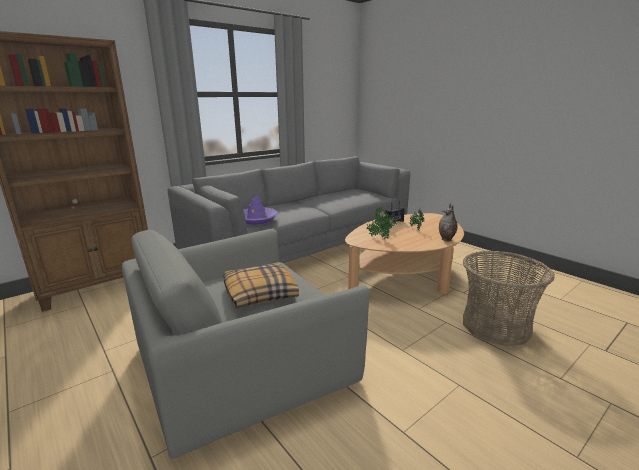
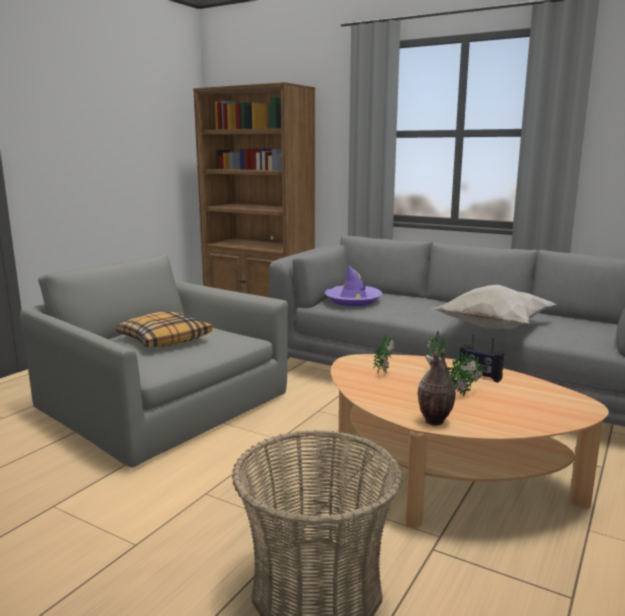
camera: 70 degrees right, 5 degrees down
(341, 205) = (492, 328): none -> white pillow

